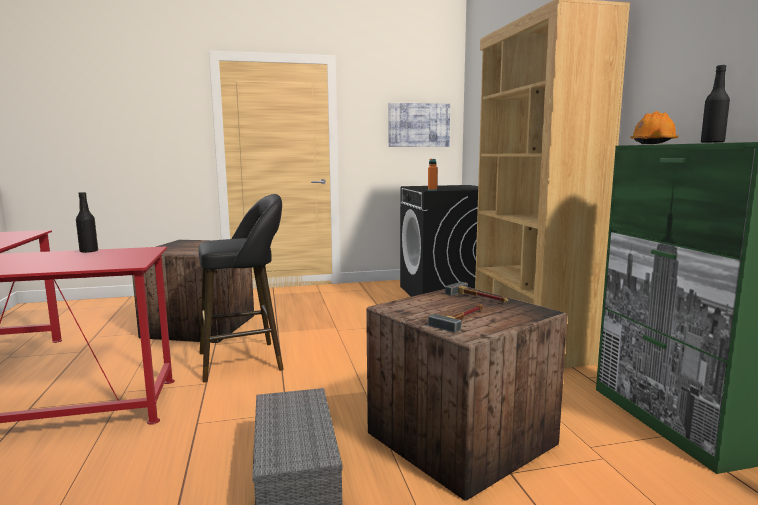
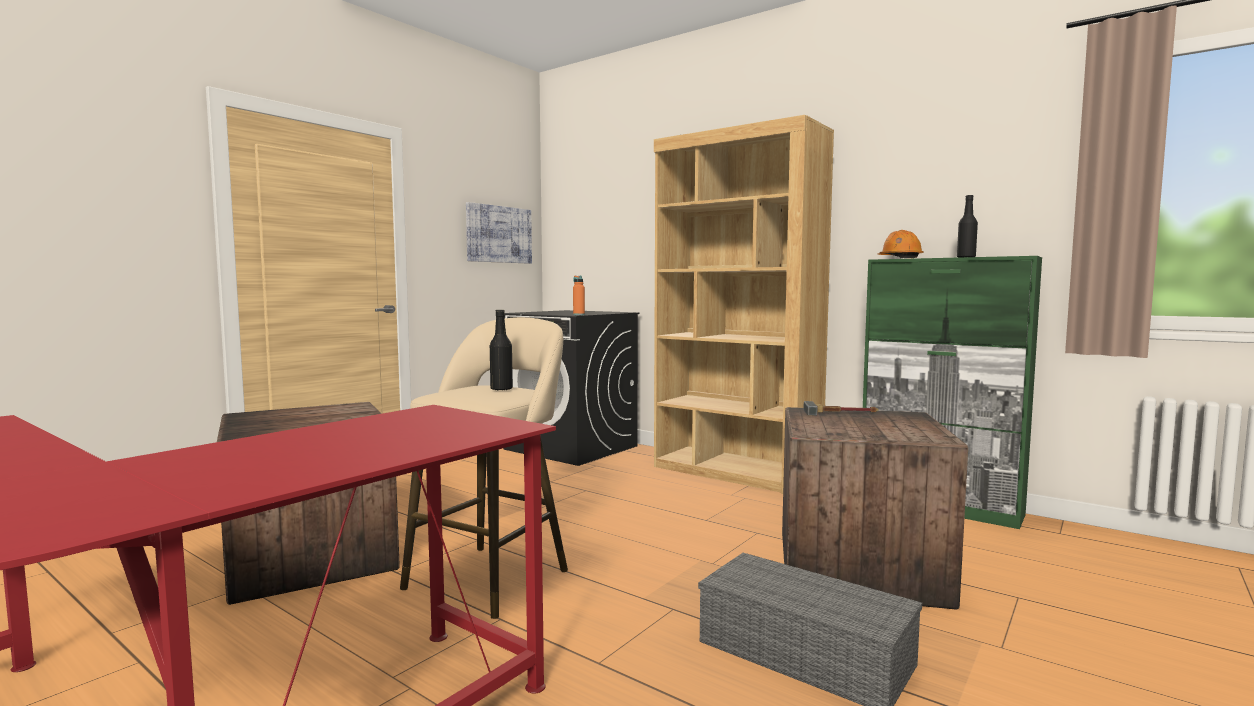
camera: 40 degrees left, 5 degrees down
(89, 251) = (339, 426): black bottle -> black bottle (501, 389)
(246, 360) = (493, 576): black stool -> beige stool
(462, 319) = (894, 429): hammer -> none

